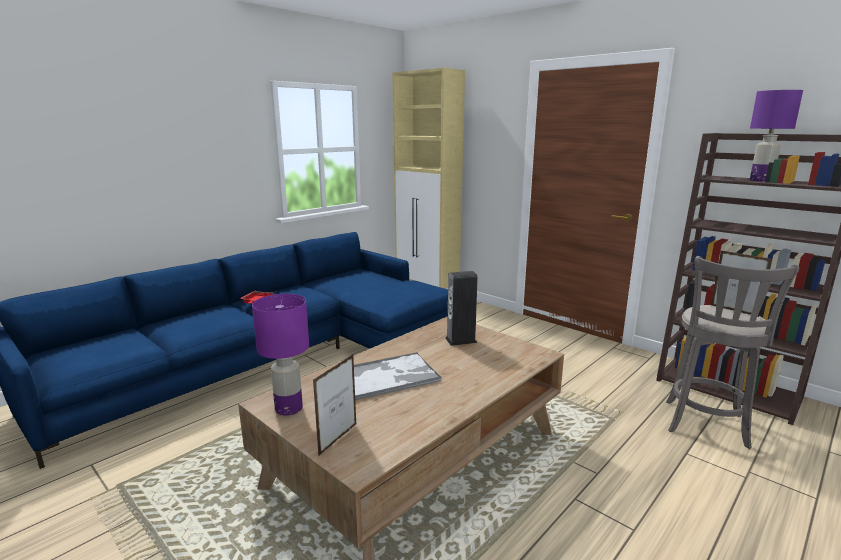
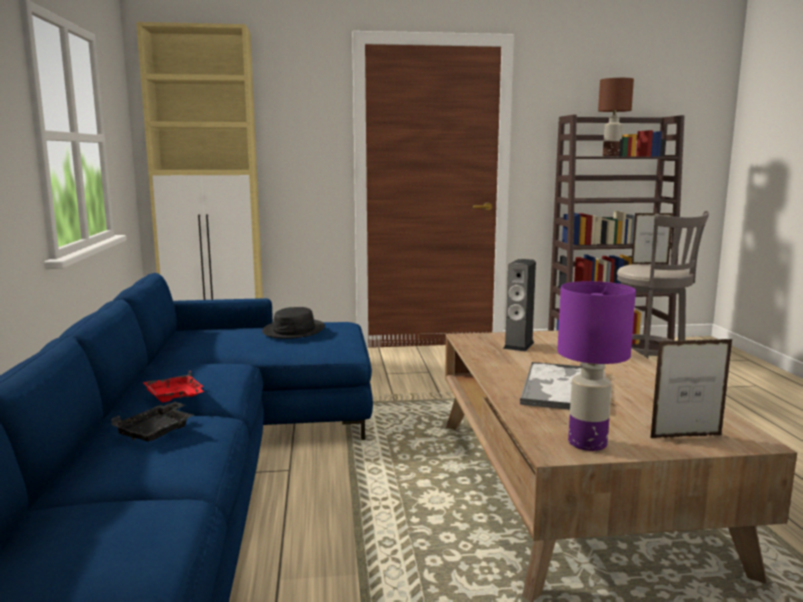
camera: 50 degrees left, 5 degrees down
(213, 315) = (157, 431): none -> black tray
(338, 439) = (686, 436): picture frame -> picture frame turned 105 degrees clockwise
(393, 285) = (294, 330): none -> black hat
(761, 180) = (612, 156): purple table lamp -> brown table lamp

